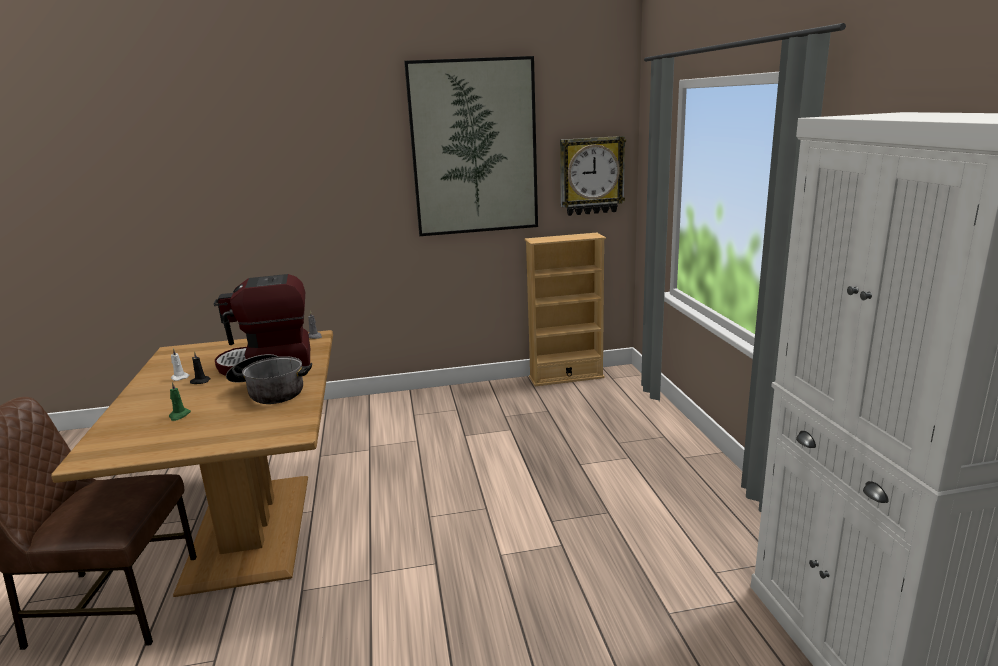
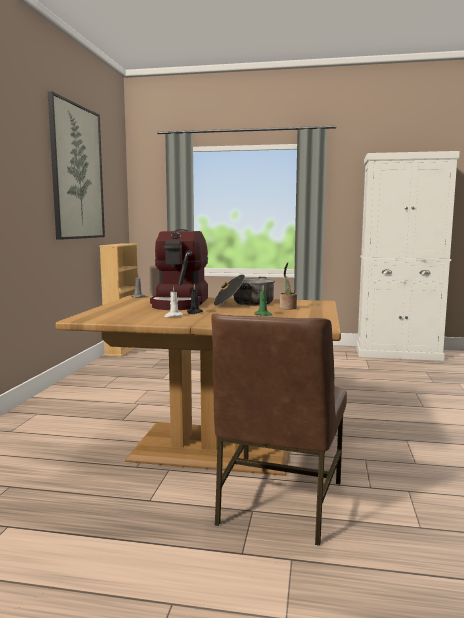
camera: 70 degrees left, 10 degrees down
(230, 420) = (288, 308): none -> potted plant
(591, 176) = (116, 204): wall clock -> none

